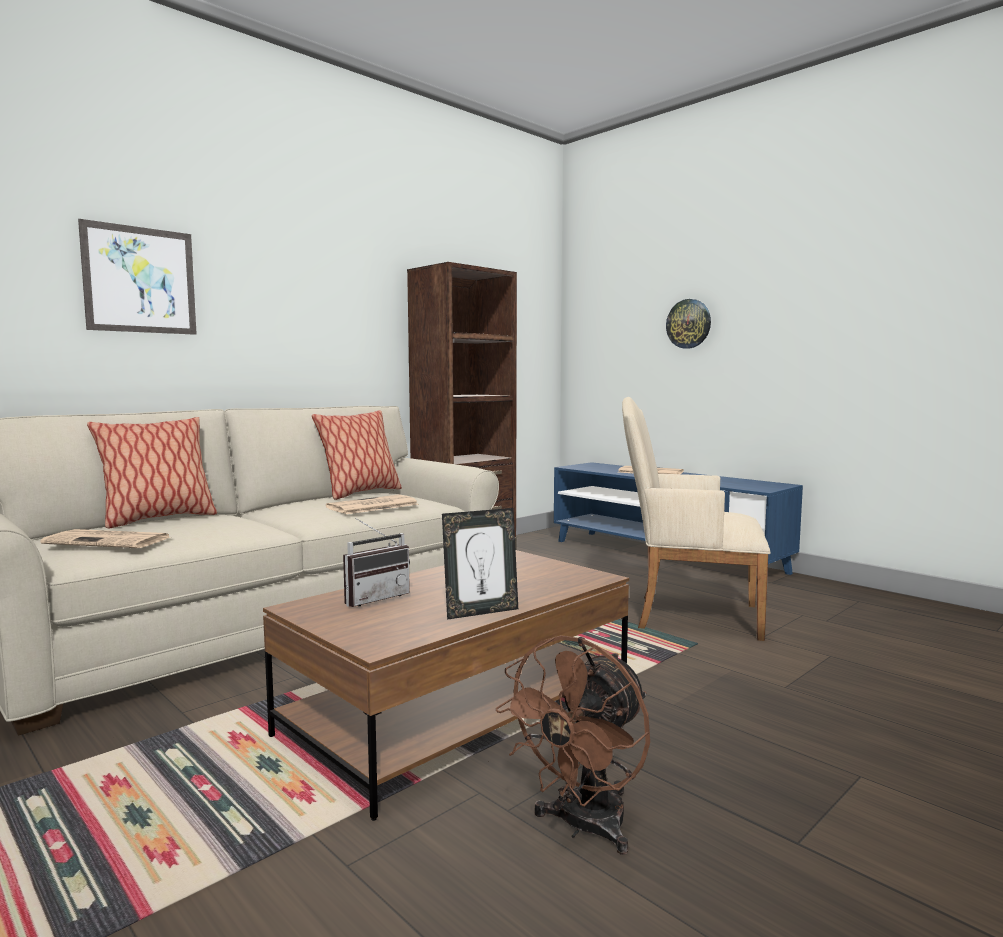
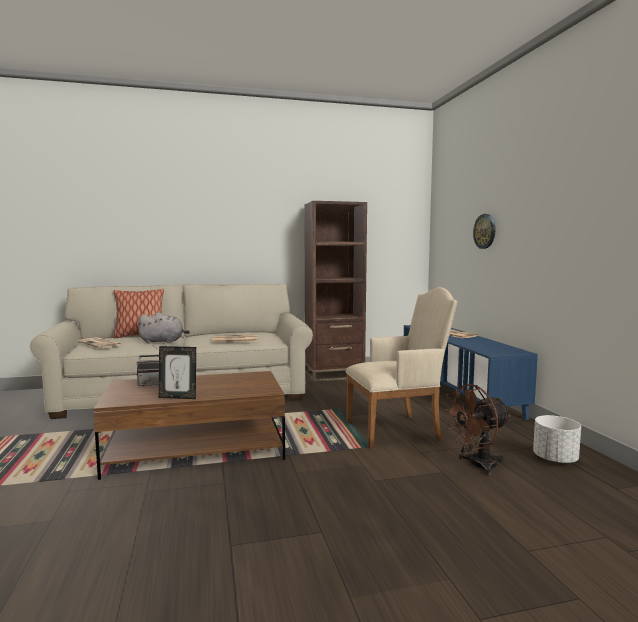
camera: 30 degrees right, 0 degrees up
(140, 280) = (153, 222): picture -> none
(240, 523) = (163, 342): none -> grey plush toy
(360, 493) = (250, 332): pillow -> none
(583, 828) = (159, 507): brown fan -> brown fan (476, 466)
(688, 615) = (398, 430): beige armchair -> beige armchair turned 120 degrees clockwise
(897, 613) = (554, 459): none -> white planter

